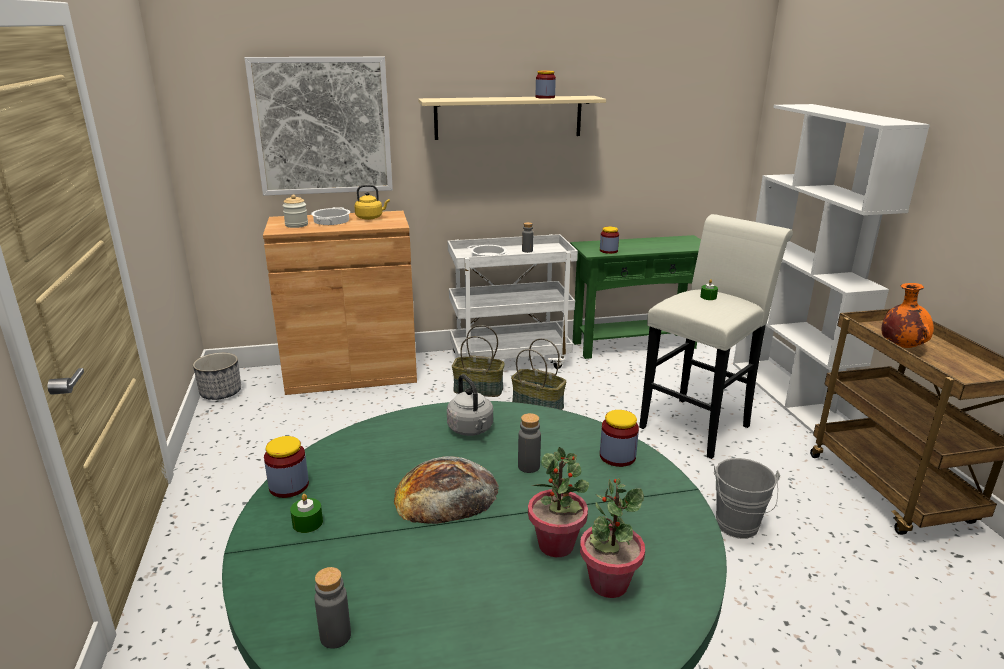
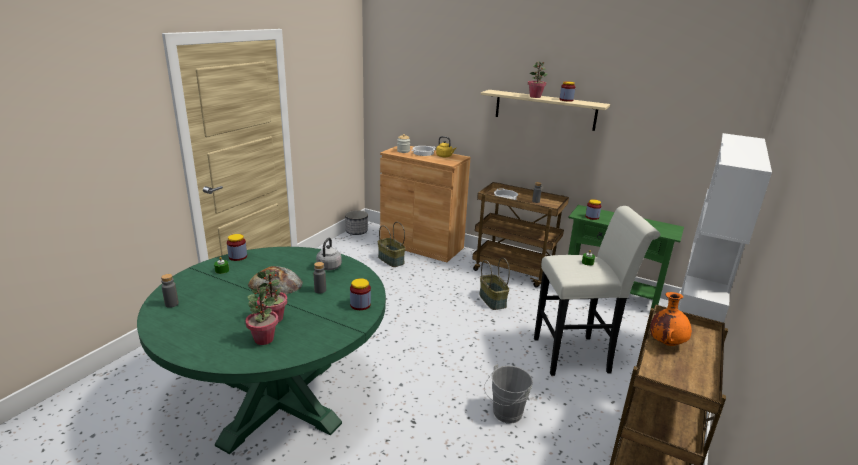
camera: 40 degrees right, 0 degrees up
(322, 126) = (435, 98): picture -> none
(477, 390) = (472, 279): basket -> basket (390, 260)
(502, 98) = (535, 97): none -> potted plant
(510, 359) = (515, 271): white cart -> brown cart

